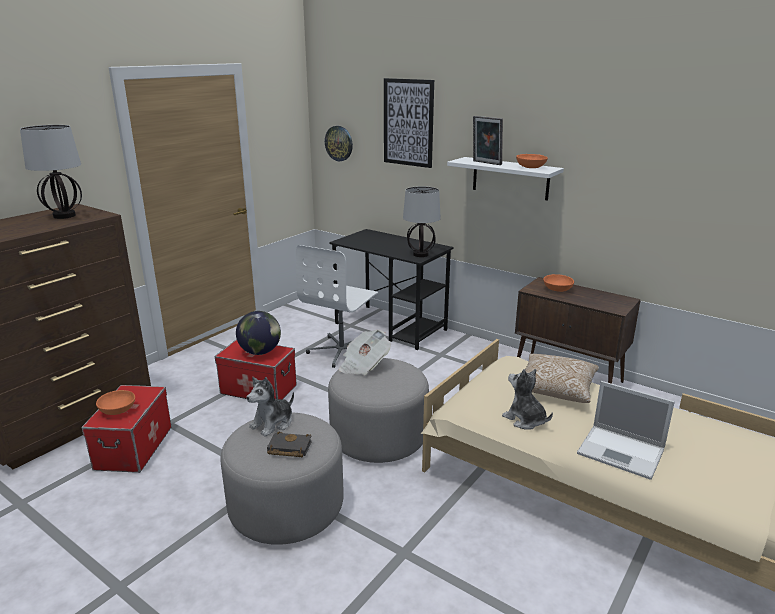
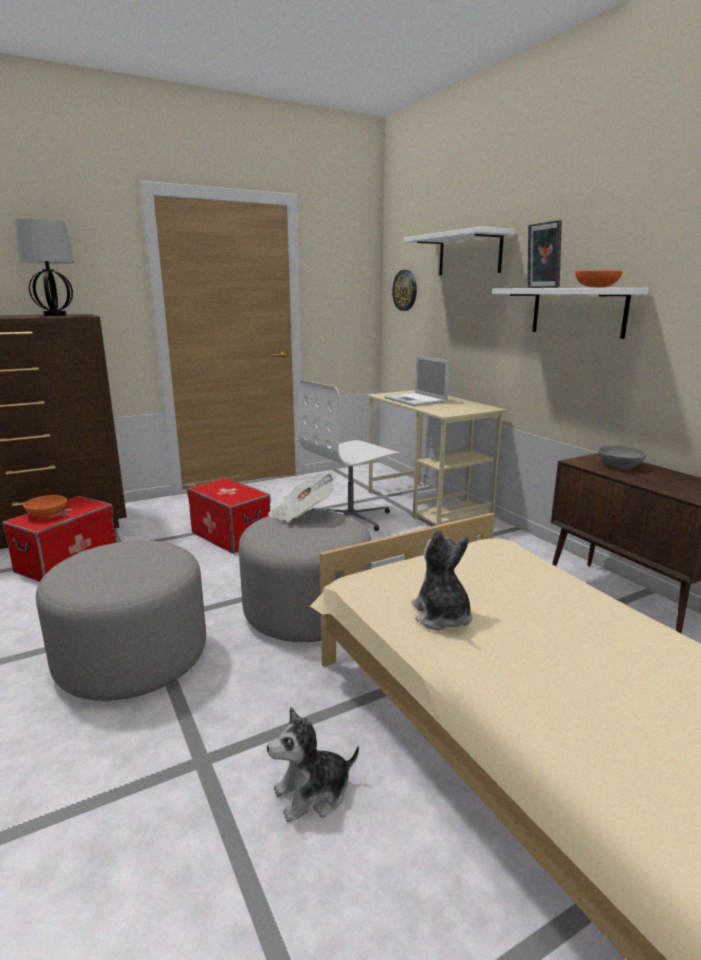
camera: 25 degrees right, 5 degrees down
(260, 352) = (232, 492): globe -> none
(273, 423) = (133, 548): plush toy -> plush toy (313, 793)
(288, 448) = (112, 575): black book -> none
(391, 327) = (428, 505): black desk -> beige desk
(408, 123) = (469, 254): picture -> white shelf
(421, 255) = (455, 411): table lamp -> none
(555, 389) = (531, 589): pillow -> none
(557, 289) = (619, 466): orange bowl -> grey bowl
(622, 452) = (567, 706): laptop -> laptop (416, 400)

